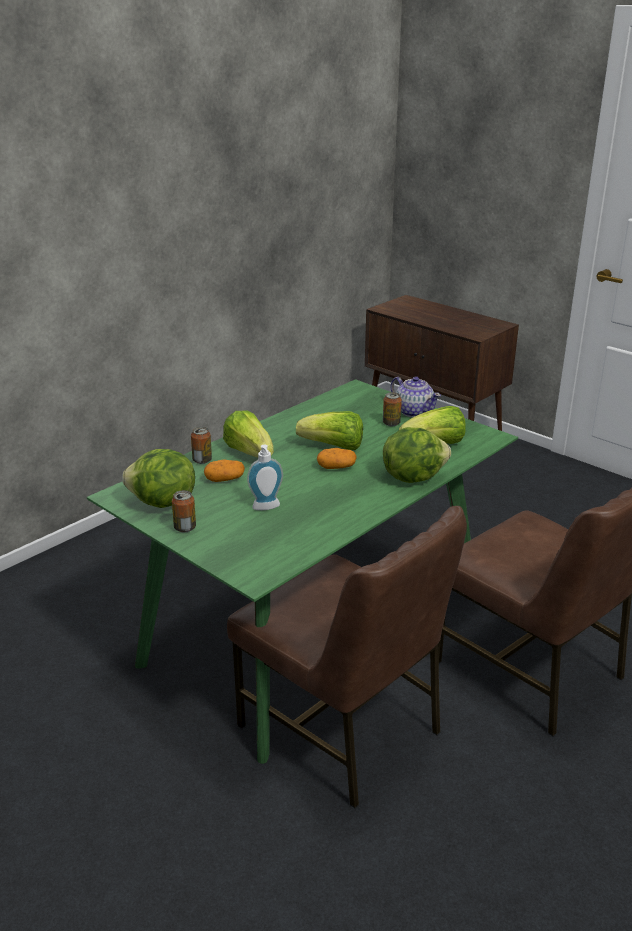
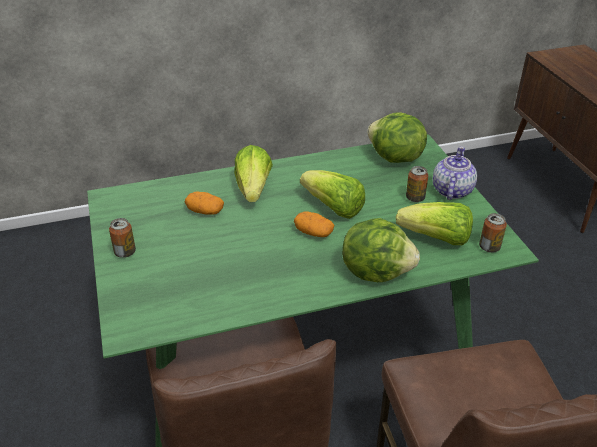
camera: 30 degrees right, 10 degrees up
(162, 503) = (133, 219): lettuce -> lettuce (394, 158)
(202, 460) = (207, 184): can -> can (489, 247)
(267, 508) = (209, 257): soap dispenser -> none
(414, 411) = (451, 191): teapot -> teapot turned 150 degrees counterclockwise

